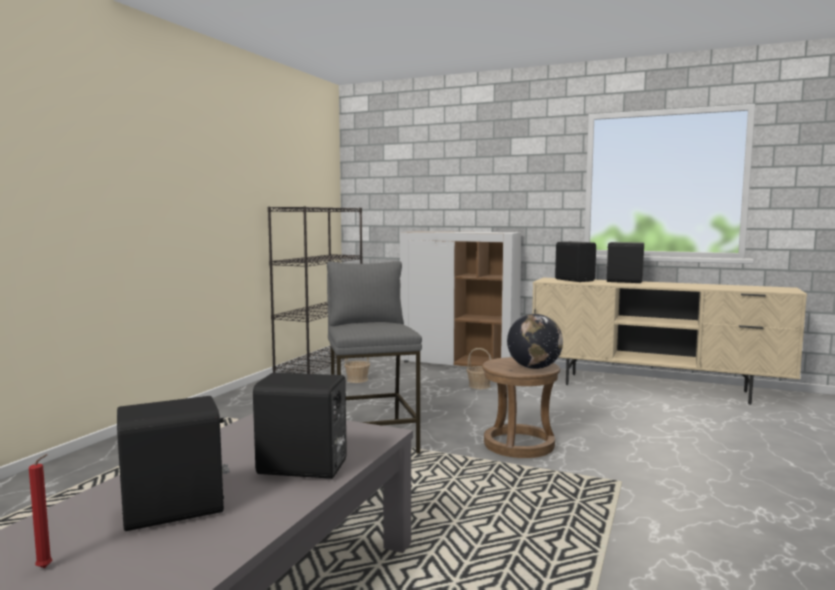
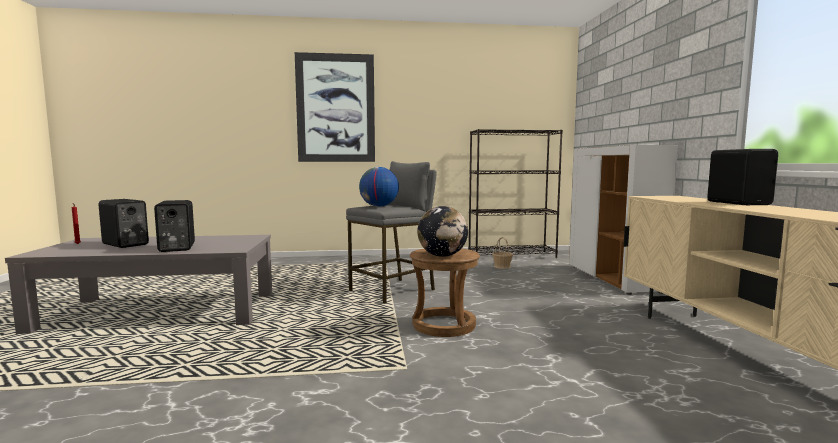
camera: 60 degrees right, 0 degrees up
(100, 162) = (335, 108): none -> picture
(374, 327) = (379, 206): none -> globe
(479, 386) = (564, 293): basket -> none
(574, 280) = (686, 198): black speaker -> none

